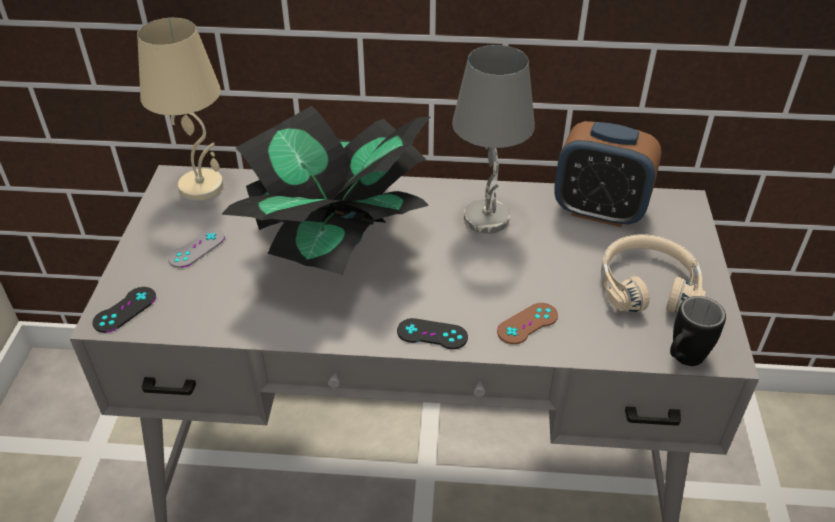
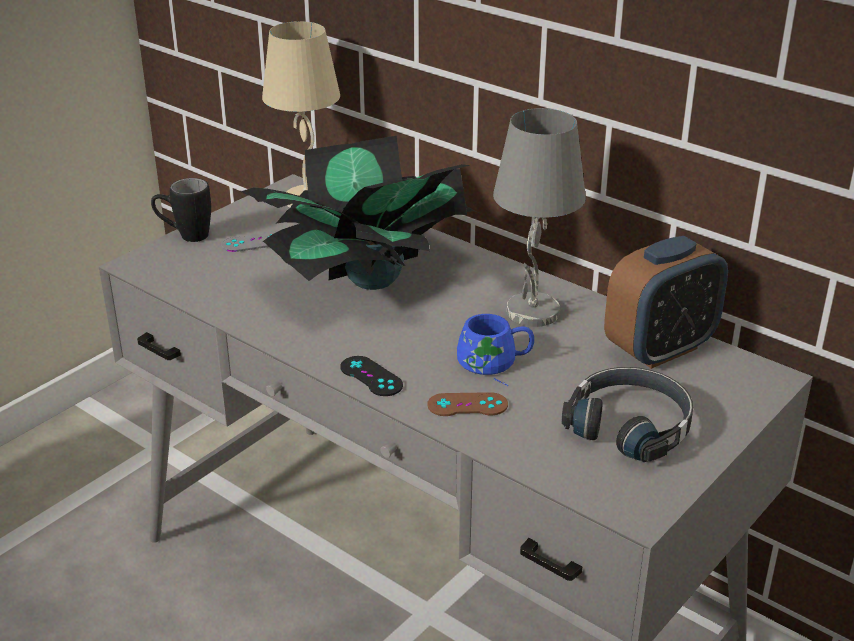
camera: 35 degrees right, 10 degrees down
(125, 310) = (155, 263): black game controller -> none
(507, 277) = (494, 364): none -> blue mug
(599, 211) = (660, 349): alarm clock -> alarm clock turned 90 degrees counterclockwise
(646, 284) = (630, 425): beige headphones -> black headphones
(682, 360) = (585, 497): black mug -> black mug (185, 236)

